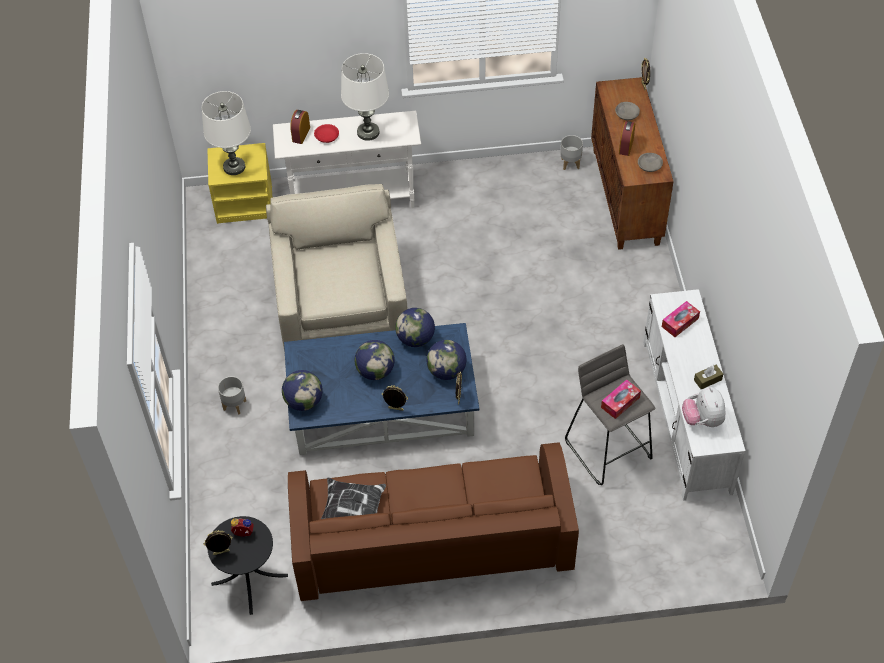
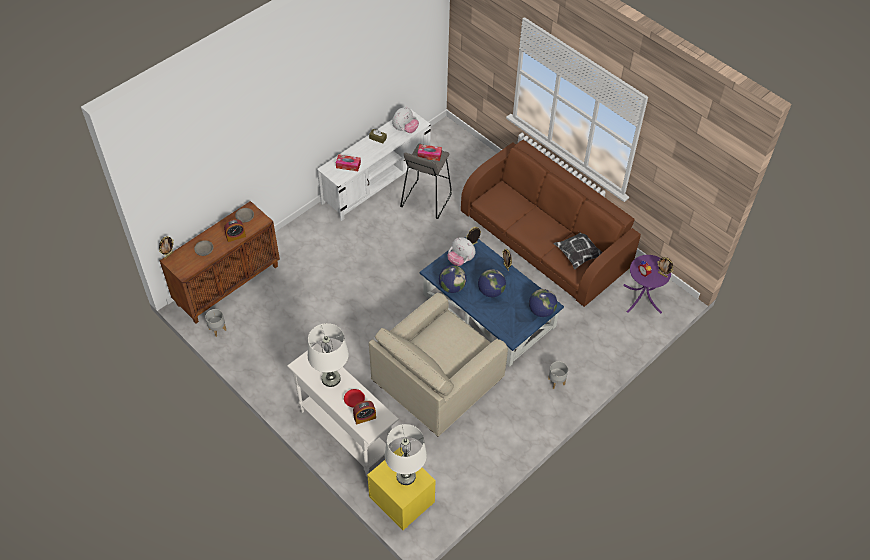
camera: 130 degrees left, 0 degrees up
(249, 579) = (642, 298): black side table -> purple side table
(446, 371) = (460, 260): globe -> plush toy

